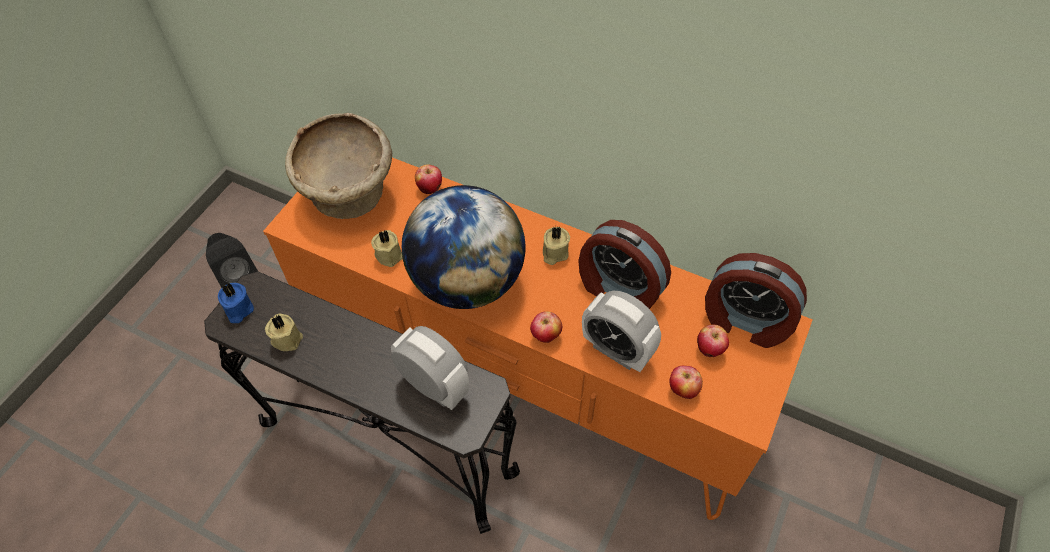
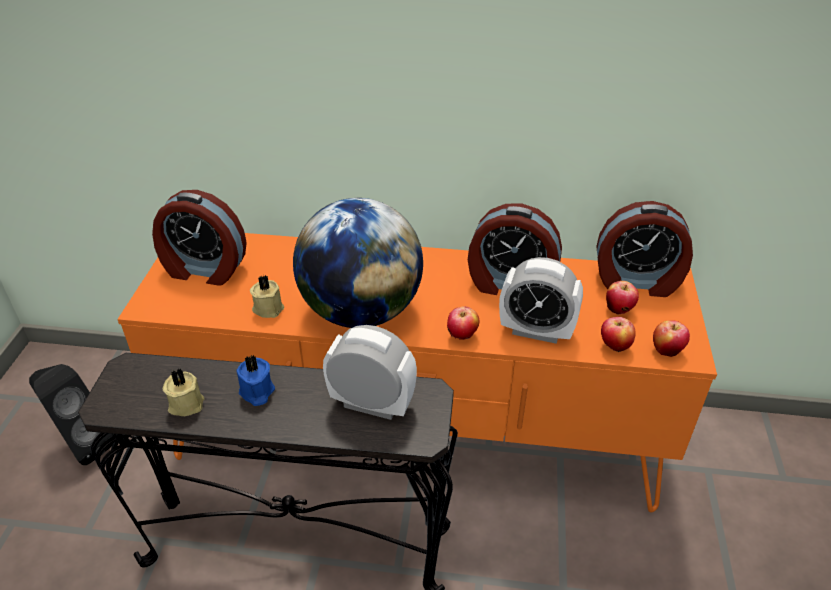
camera: 20 degrees left, 15 degrees down
(238, 310) = (116, 392): blue candle -> blue candle (256, 392)
(350, 196) = (204, 270): beige bowl -> alarm clock
(430, 188) = (286, 248): apple -> apple (666, 350)
(554, 253) = (434, 271): beige candle -> none

